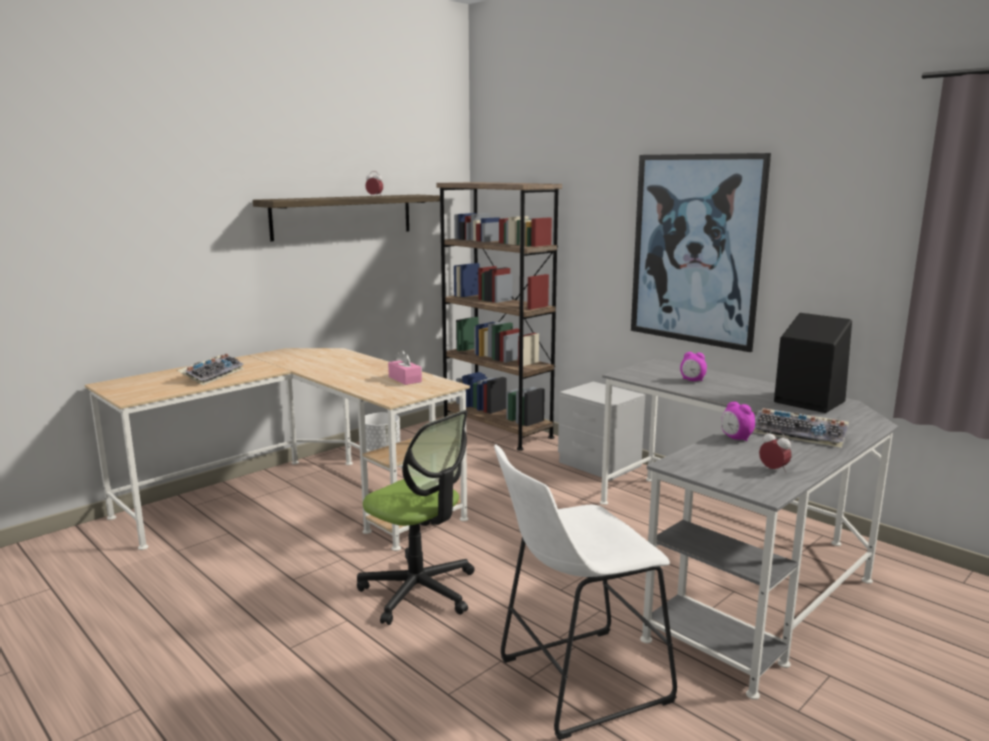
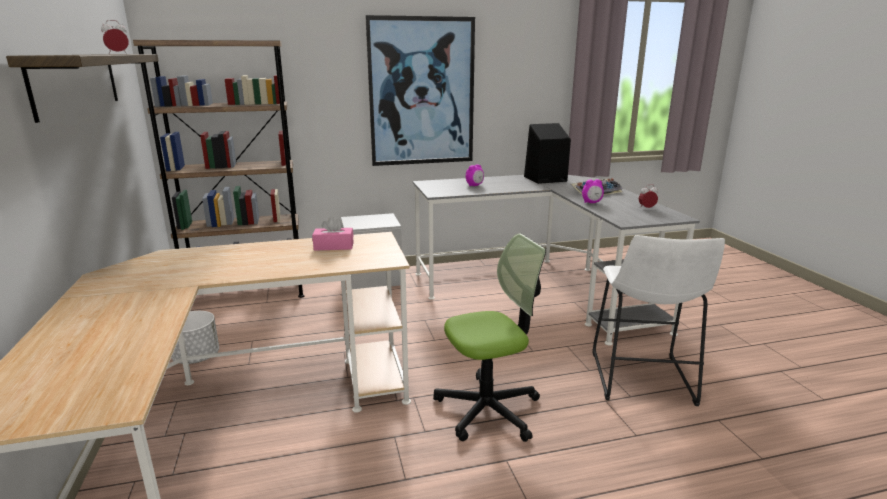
camera: 60 degrees left, 5 degrees up
(212, 375) = (114, 331): keyboard -> none

